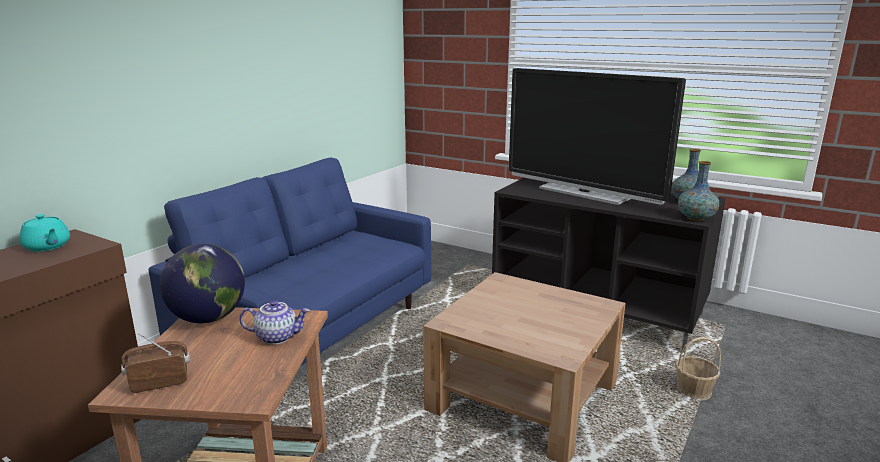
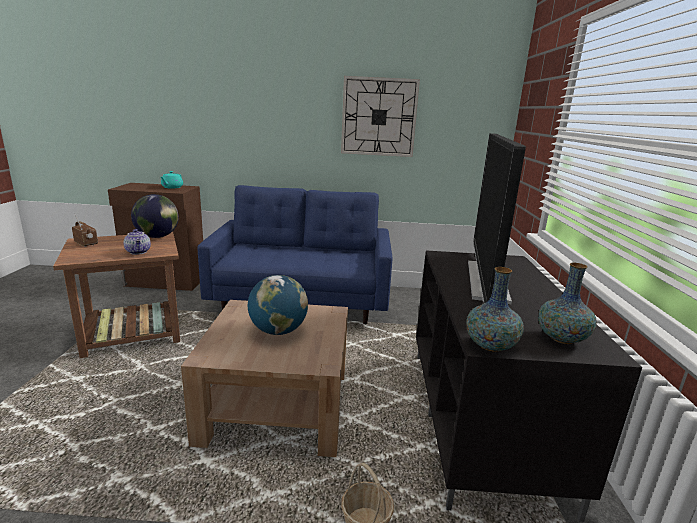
camera: 60 degrees right, 0 degrees up
(301, 60) = (379, 117): none -> wall clock
(527, 312) = (278, 331): none -> globe

